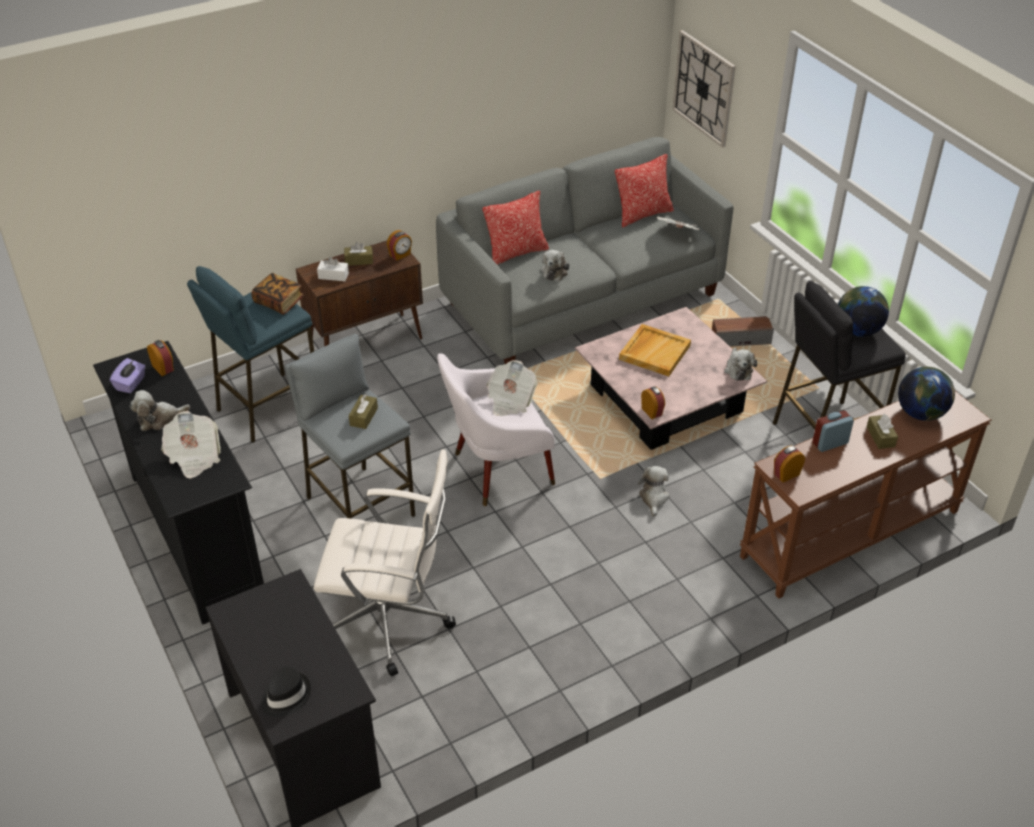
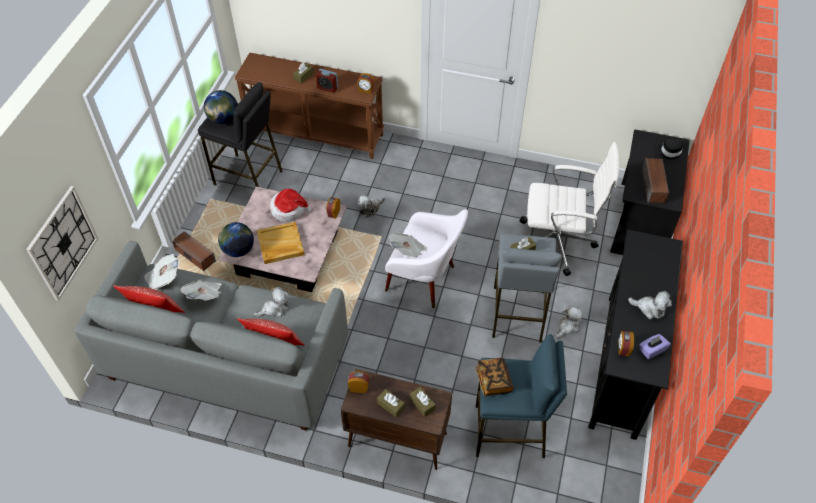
camera: 135 degrees left, 10 degrees up
(194, 456) = (645, 268): newspaper -> newspaper (205, 296)
(272, 619) = (653, 186): none -> speaker
(333, 276) = (422, 404): white tissue box -> brown tissue box
(390, 620) = (557, 243): white office chair -> white office chair turned 135 degrees clockwise
(698, 384) = (289, 209): none -> hat
(738, 369) = (258, 202): plush toy -> plush toy (567, 326)
(920, 413) = (270, 72): globe -> globe (238, 250)

